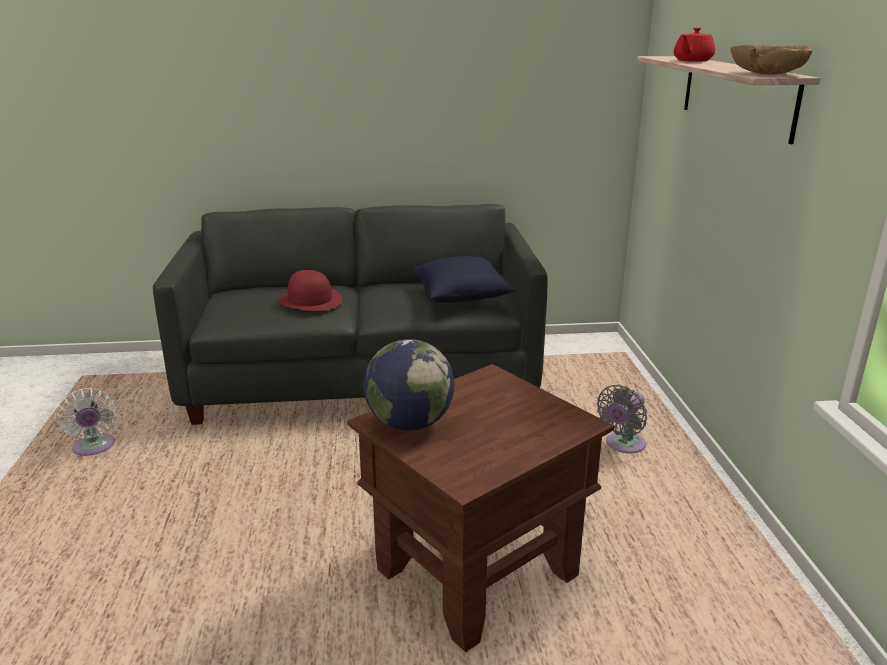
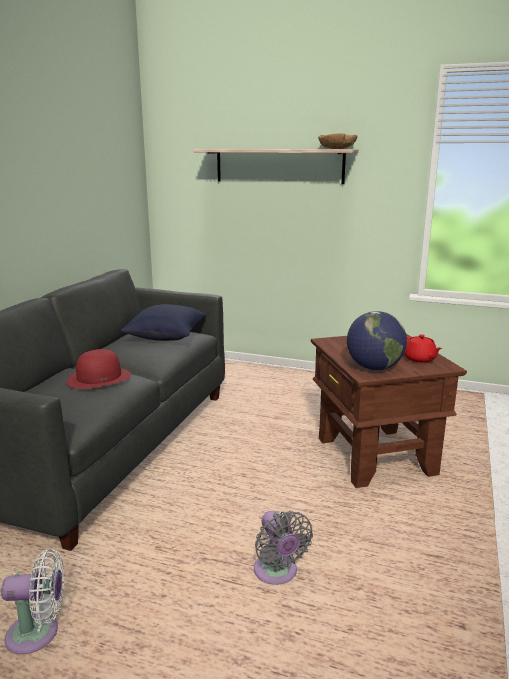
camera: 65 degrees left, 5 degrees down
(623, 446) = (285, 385): grey fan -> grey fan (277, 573)
(692, 61) = (247, 148): red teapot -> red teapot (420, 359)

